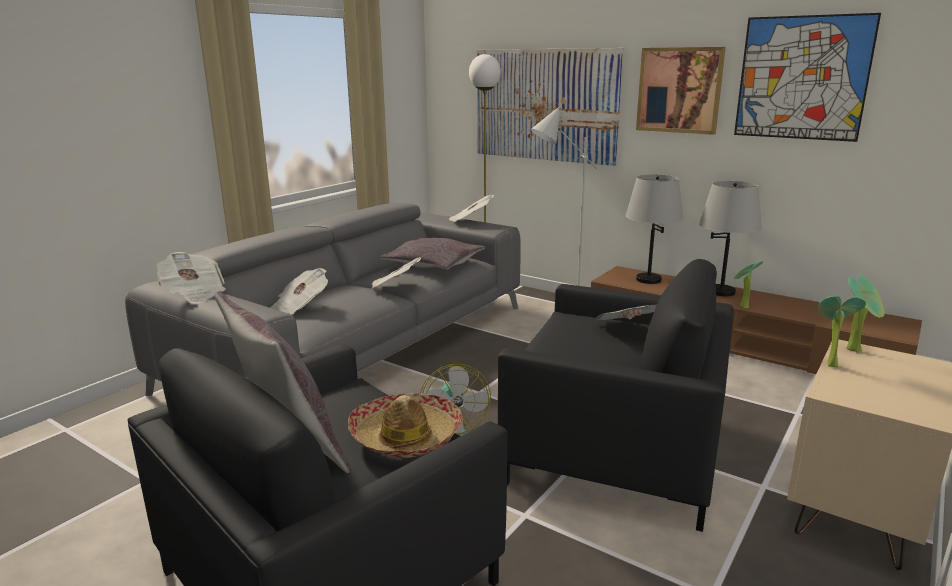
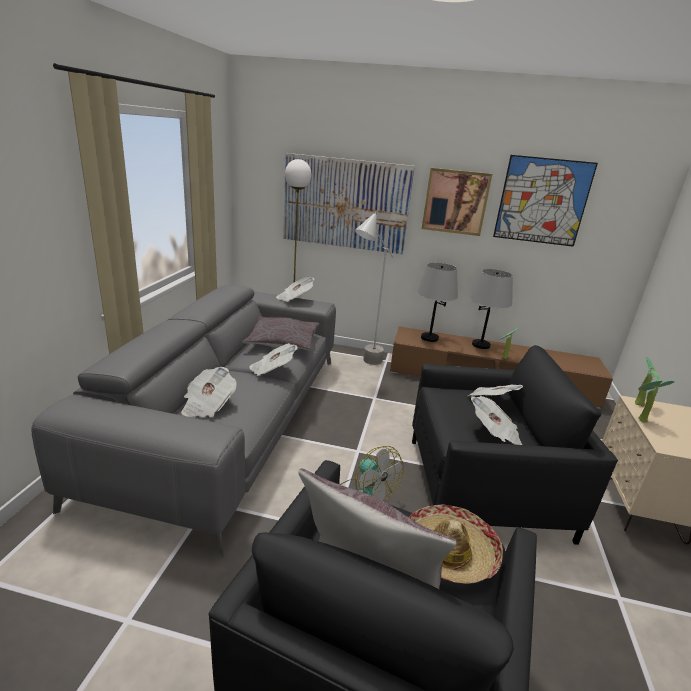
camera: 25 degrees left, 5 degrees up
(194, 294) = (121, 415): newspaper -> newspaper (494, 434)

